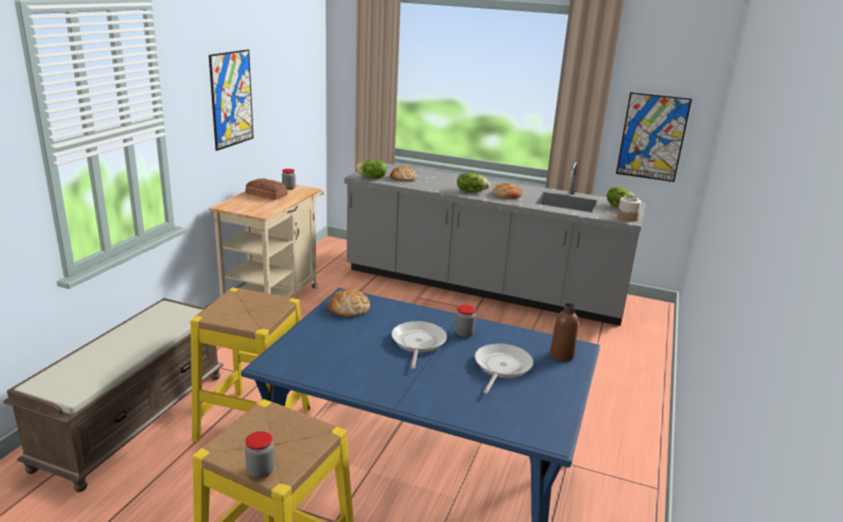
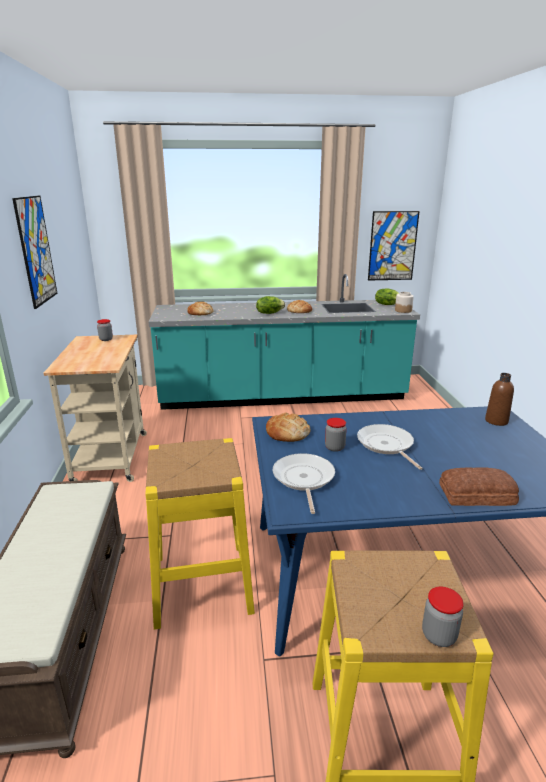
camera: 25 degrees left, 0 degrees up
(266, 195) = (91, 349): bread -> bread (478, 496)
(372, 177) = (173, 317): lettuce -> none
(464, 333) = (408, 425): jar -> jar (334, 447)
(482, 288) = (282, 396): grey counter -> turquoise counter
(501, 367) = (473, 444): frying pan -> frying pan (303, 479)

